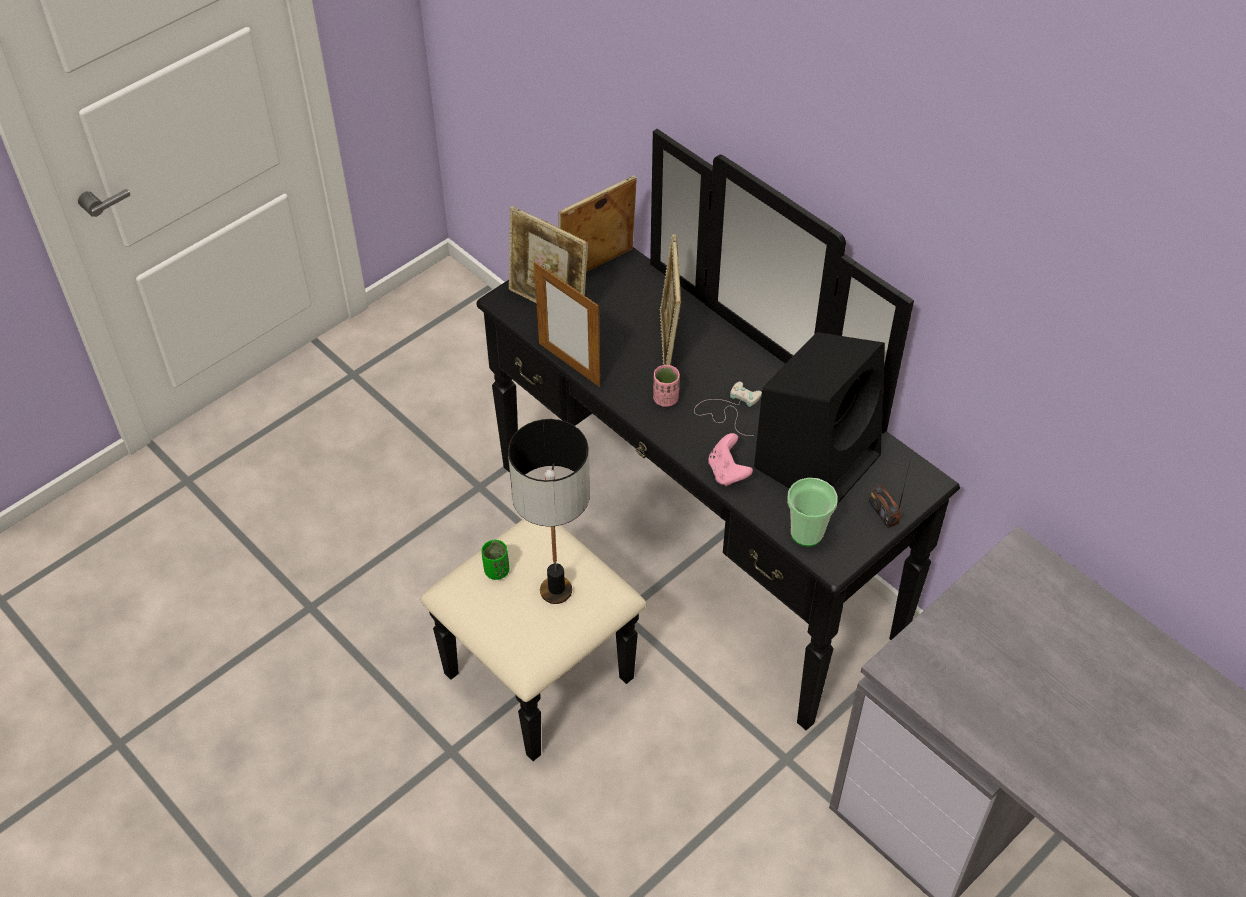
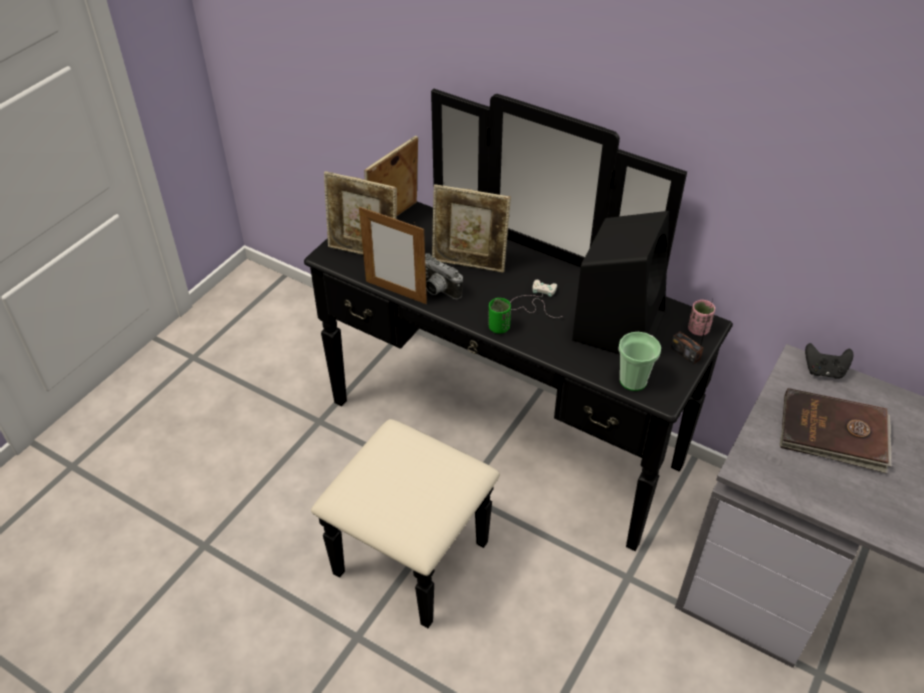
camera: 15 degrees left, 5 degrees down
(496, 571) = (372, 473): green cup -> green cup (499, 327)
(556, 591) = (427, 478): table lamp -> none
(618, 371) = (437, 290): none -> camera
(665, 399) = (482, 303): pink cup -> pink cup (698, 329)
(668, 344) = (469, 264): picture frame -> picture frame turned 60 degrees counterclockwise
(727, 472) = (552, 347): pink game controller -> none
(1022, 649) = (833, 434): none -> brown book
(1048, 570) = (824, 371): none -> black game controller

